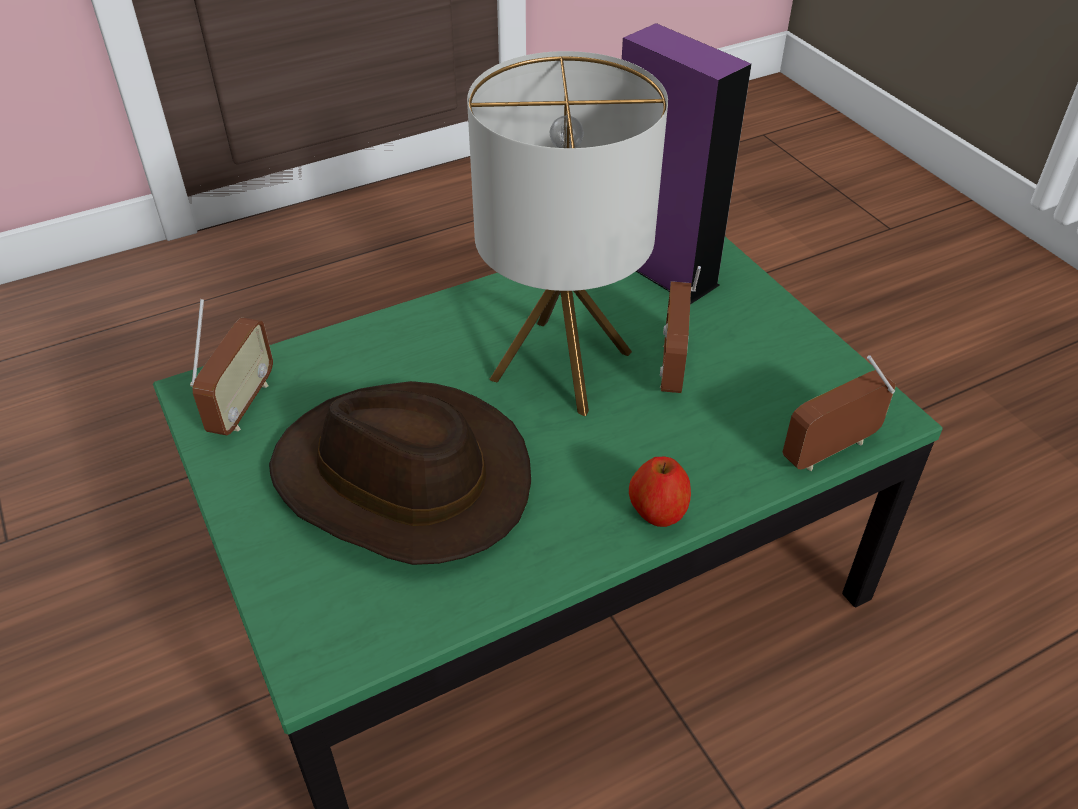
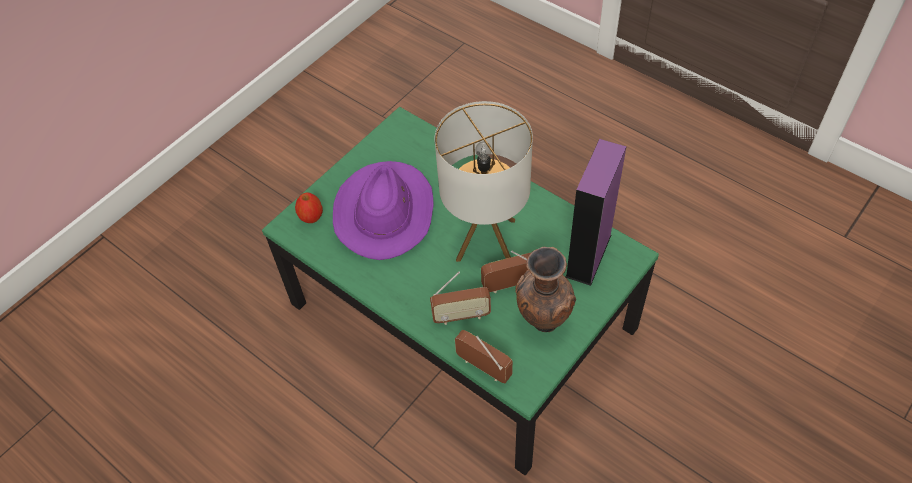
camera: 70 degrees right, 10 degrees up
(242, 405) = (399, 141): radio -> radio (461, 316)
(400, 480) = (384, 211): brown hat -> purple hat
(657, 514) = (408, 308): apple -> apple (311, 217)
(765, 354) = (542, 322): none -> brown vase

